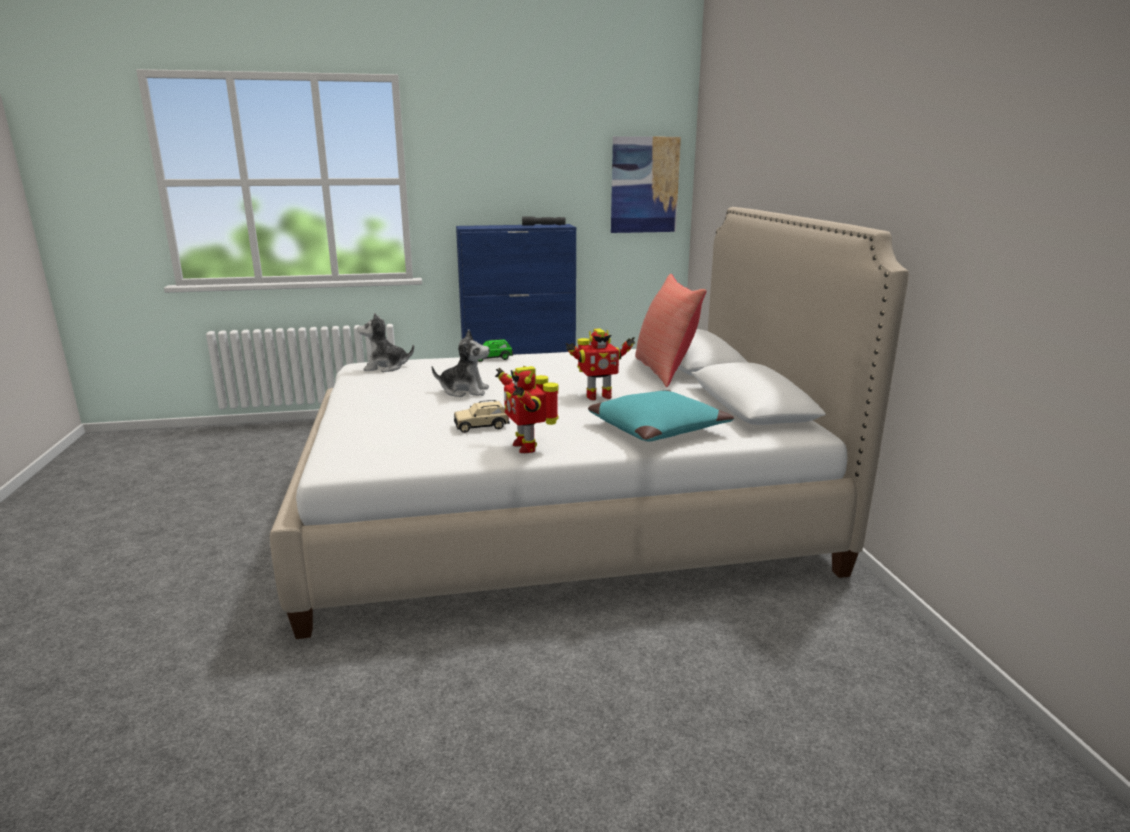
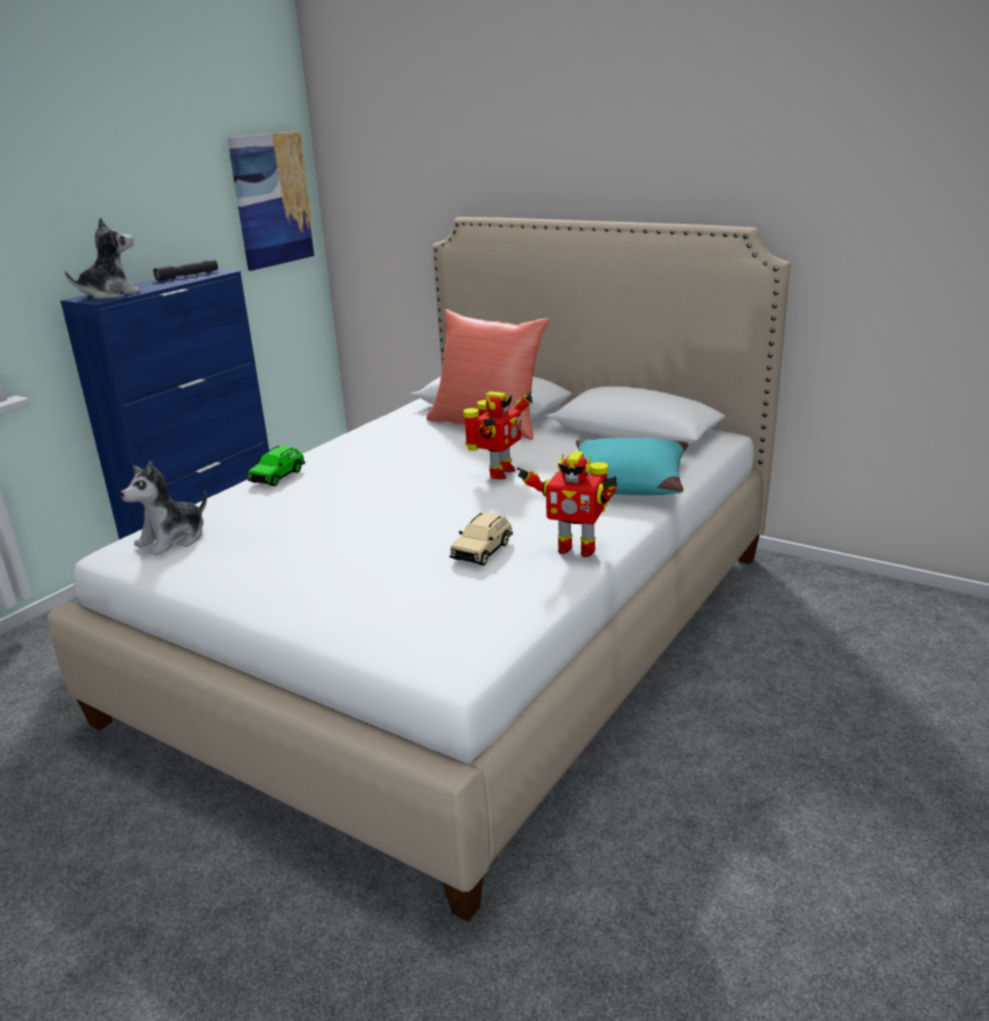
camera: 45 degrees left, 5 degrees up
(464, 391) = (356, 524): plush toy -> plush toy (110, 294)

